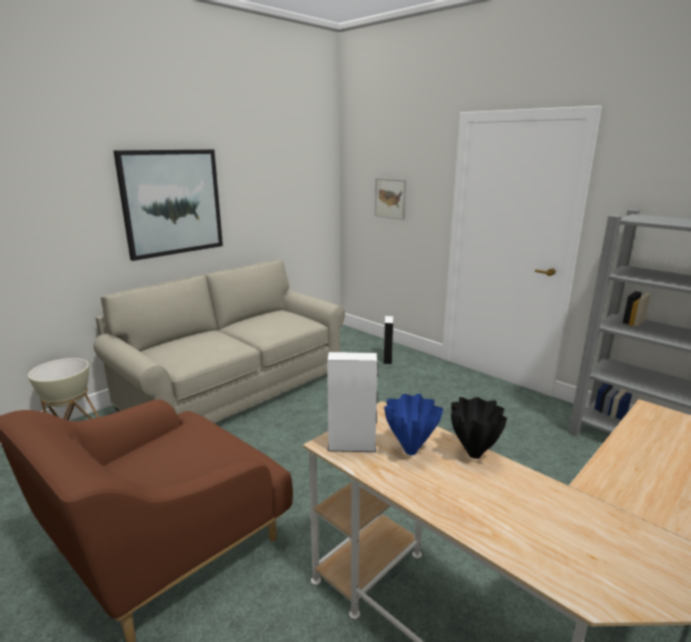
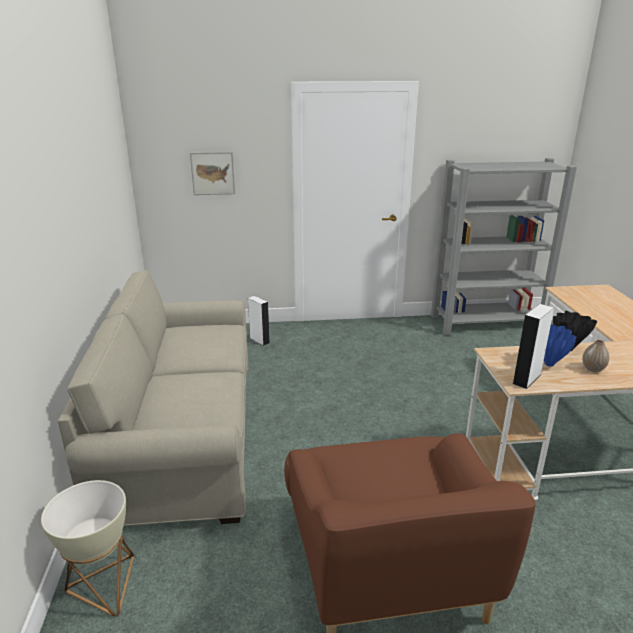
camera: 50 degrees left, 5 degrees up
(172, 202) = (63, 229): picture -> none
(446, 485) = (593, 369): none -> vase

